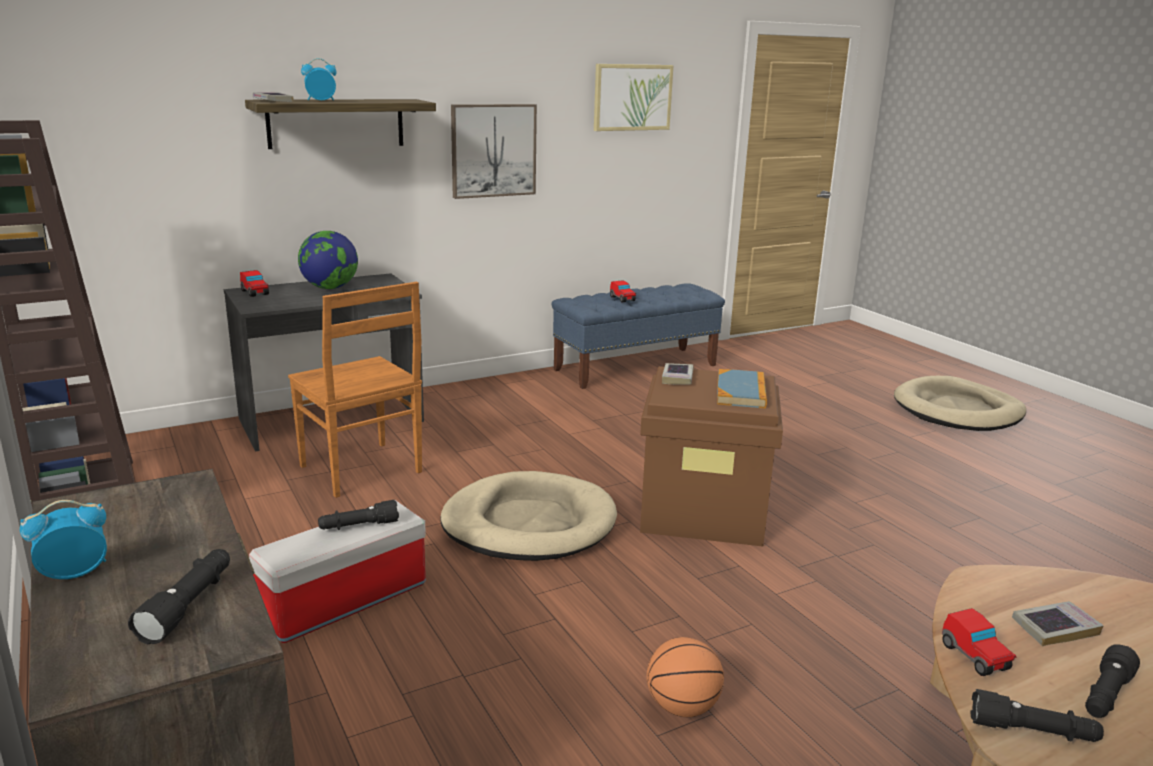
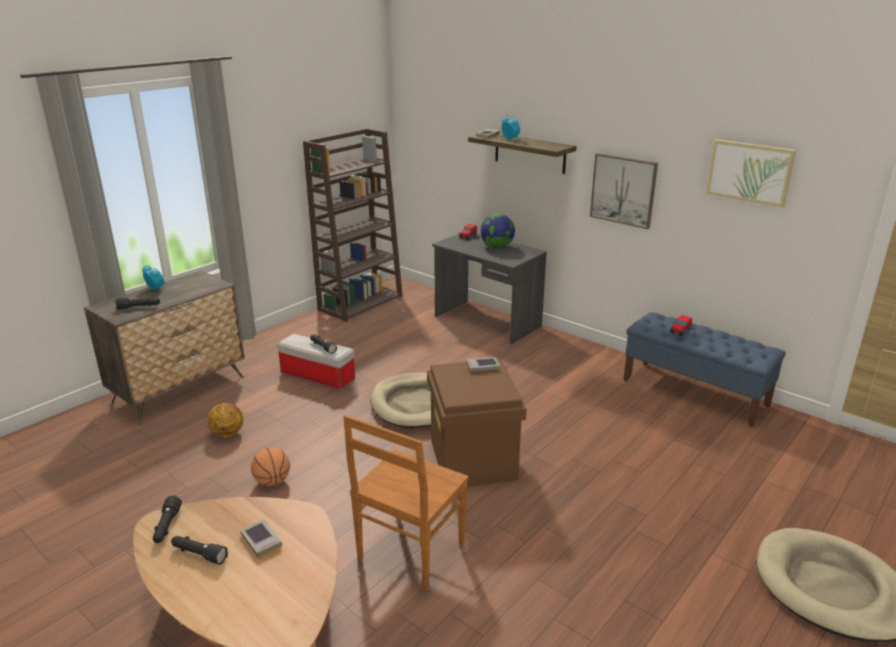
camera: 70 degrees right, 5 degrees up
(362, 470) = (437, 346): brown chair -> brown chair (409, 553)
(471, 753) = (227, 433): none -> basketball
(741, 392) = (475, 390): book -> none
(975, 657) = (225, 510): toy car -> none

